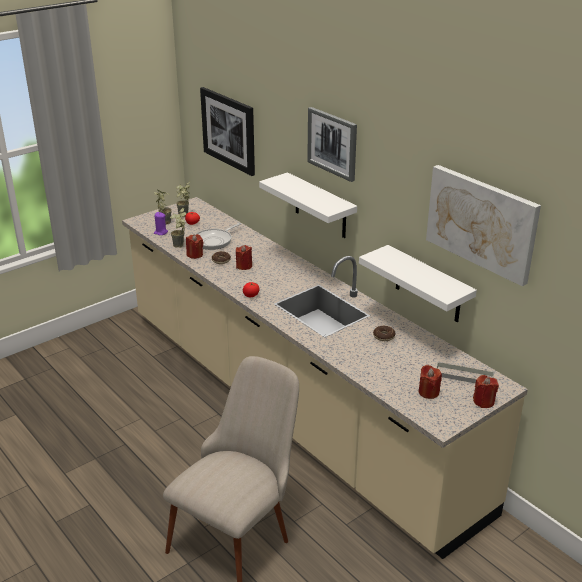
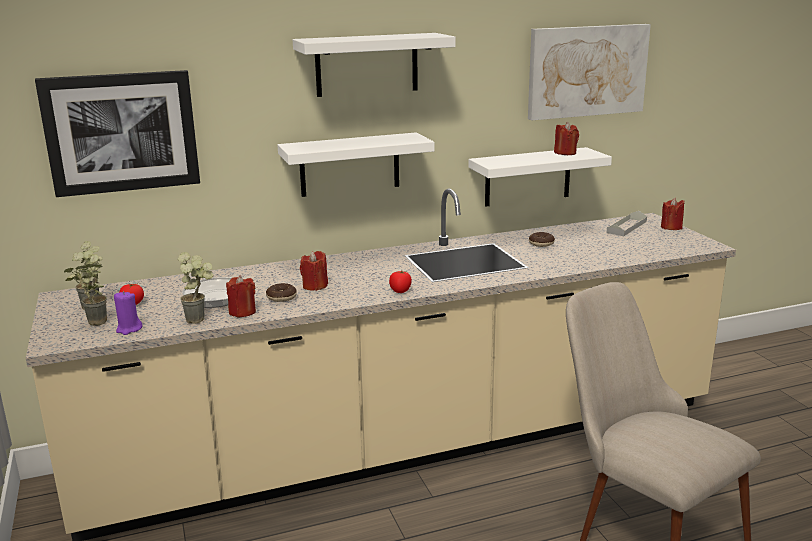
camera: 70 degrees left, 10 degrees down
(332, 143) = (367, 64): picture -> white shelf
(428, 392) = (652, 242): red candle -> red candle (565, 153)

